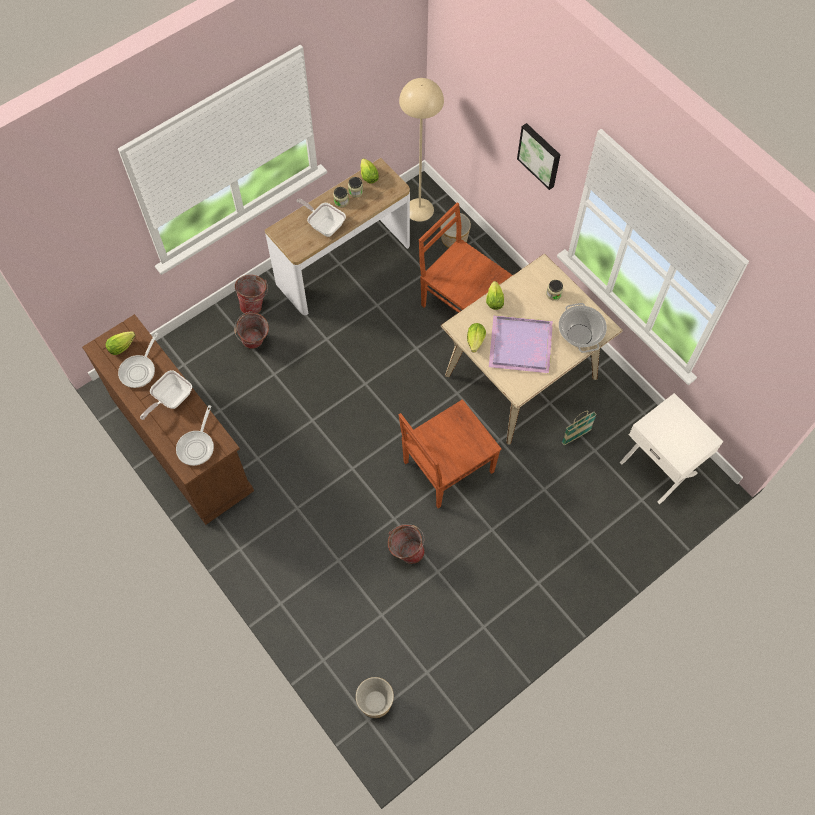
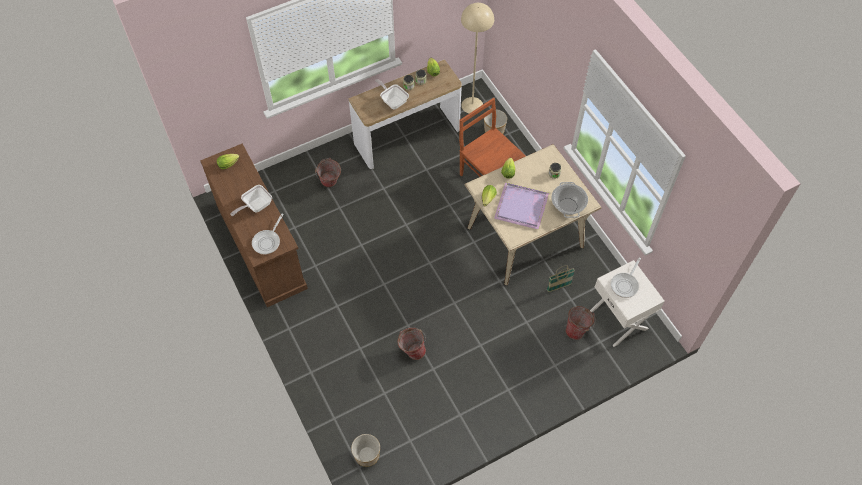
camera: 10 degrees right, 5 degrees down
(139, 370) = (237, 182): frying pan -> frying pan (625, 284)
(255, 304) = (335, 156): bucket -> bucket (577, 330)
(446, 468) = (455, 294): brown chair -> none
(540, 155) = (556, 68): picture -> none

